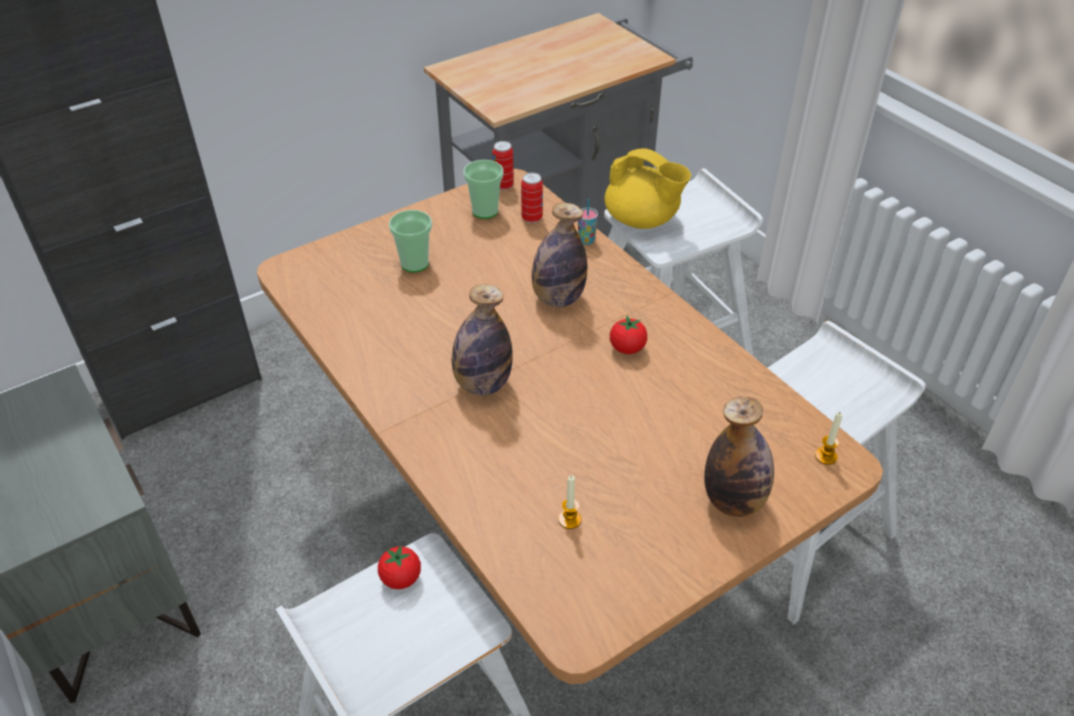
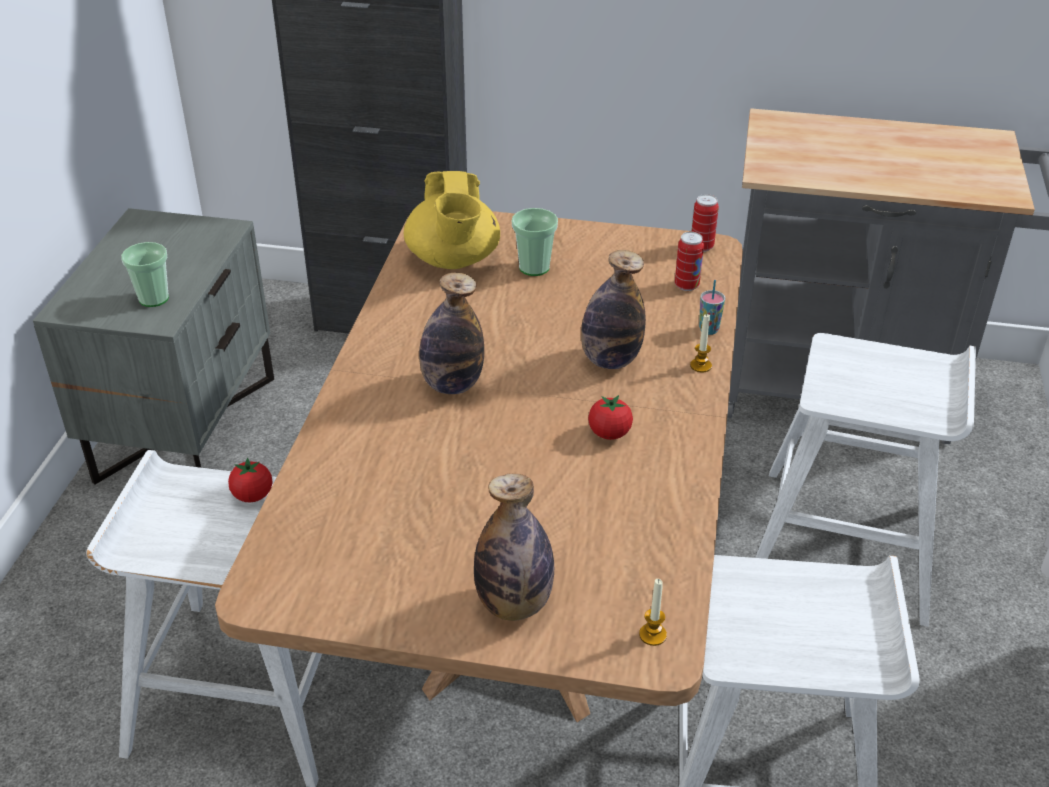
camera: 45 degrees right, 5 degrees down
(485, 211) = (653, 258): cup -> cup (154, 298)
(569, 519) = (369, 519): candle -> candle (700, 366)
(642, 220) = (843, 361): yellow teapot -> yellow teapot (453, 260)

